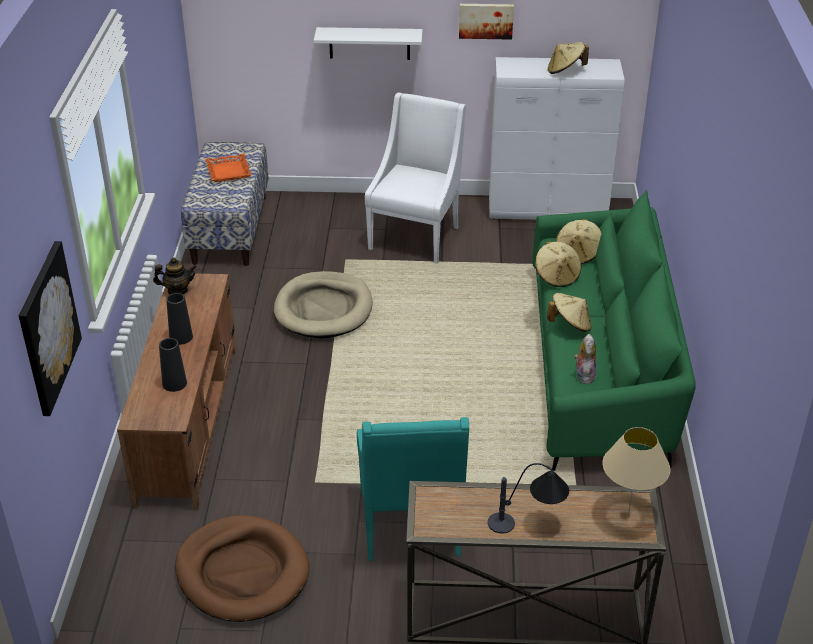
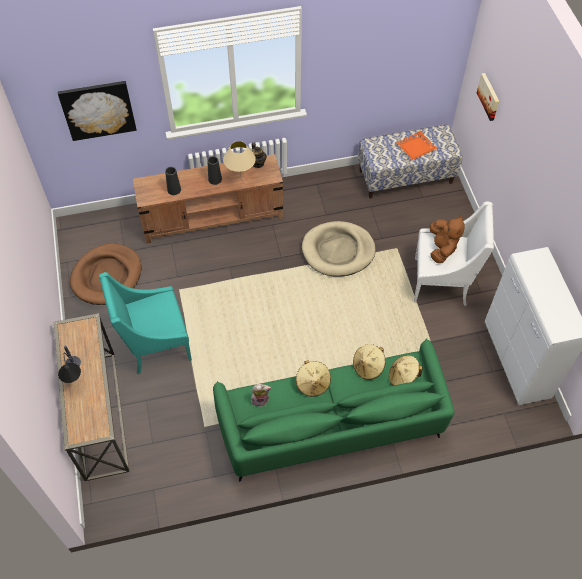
camera: 75 degrees right, 20 degrees up
(369, 43) = (515, 161): white shelf -> none
(406, 181) = (442, 248): none -> brown plush toy
(486, 20) = (556, 220): picture -> picture (489, 96)
(565, 70) = (547, 298): beige hat -> none
(628, 514) = (89, 426): beige table lamp -> beige table lamp (241, 181)

